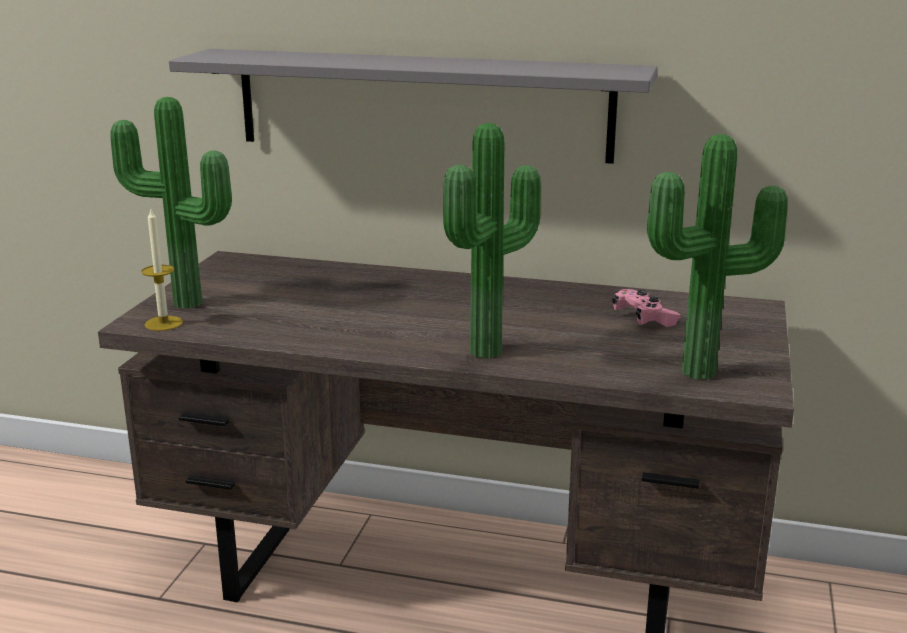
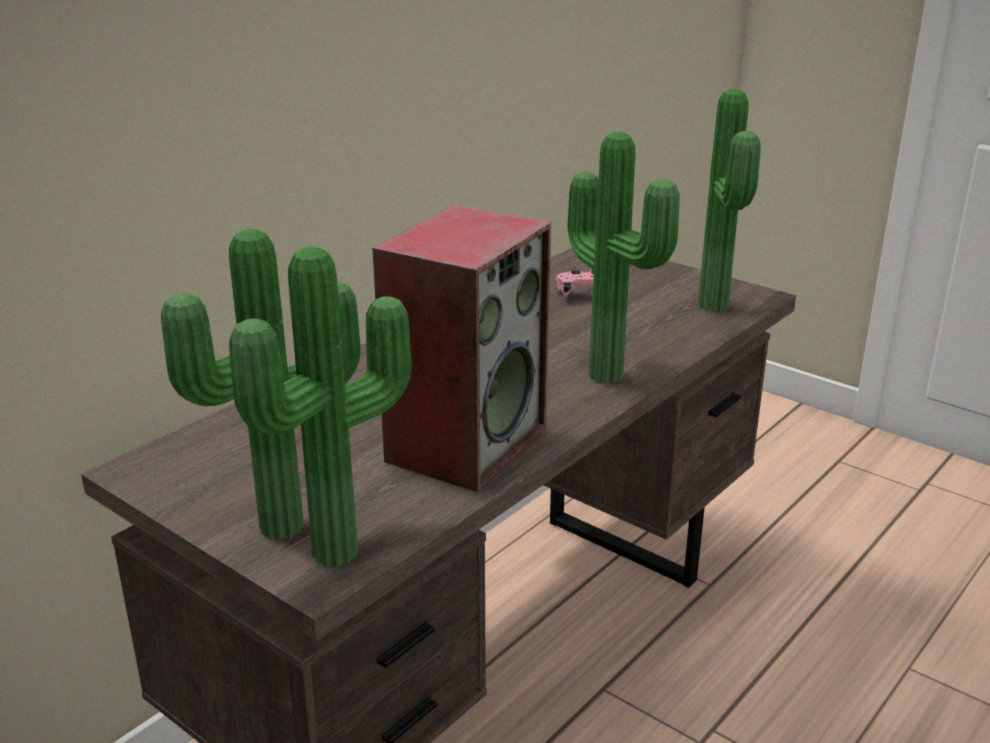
camera: 65 degrees left, 5 degrees up
(163, 323) = (342, 556): candle -> potted plant
(329, 327) = (466, 442): none -> speaker
(422, 104) = (307, 154): grey shelf -> none

